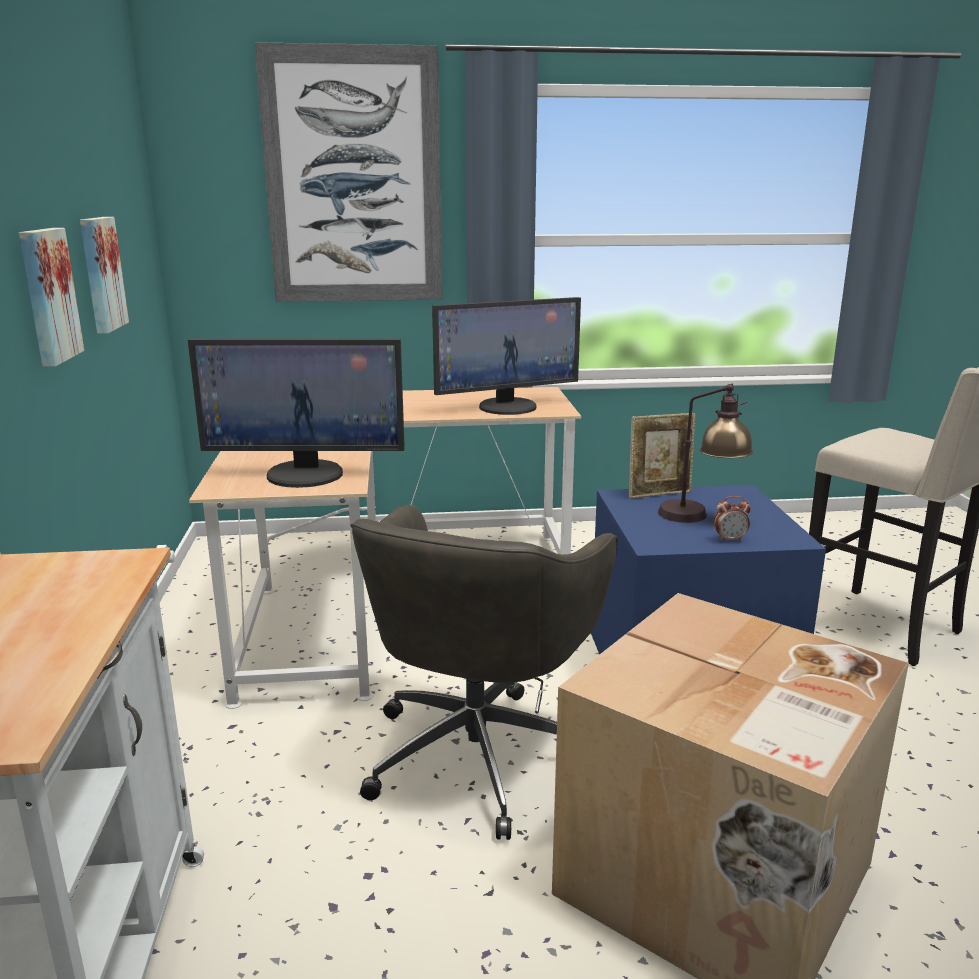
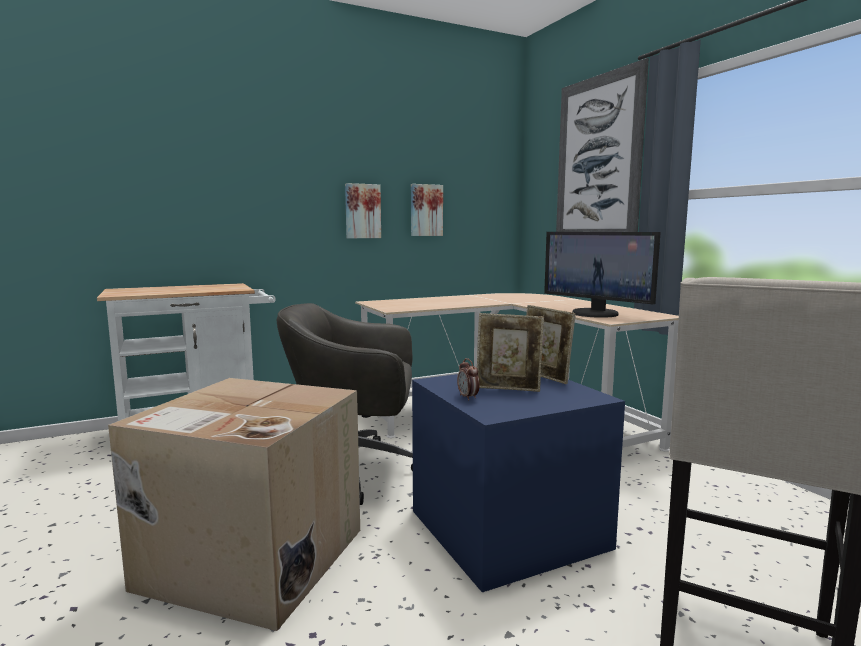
camera: 70 degrees right, 10 degrees down
(306, 474) = (403, 305): monitor -> none
(701, 517) = (508, 389): table lamp -> picture frame

